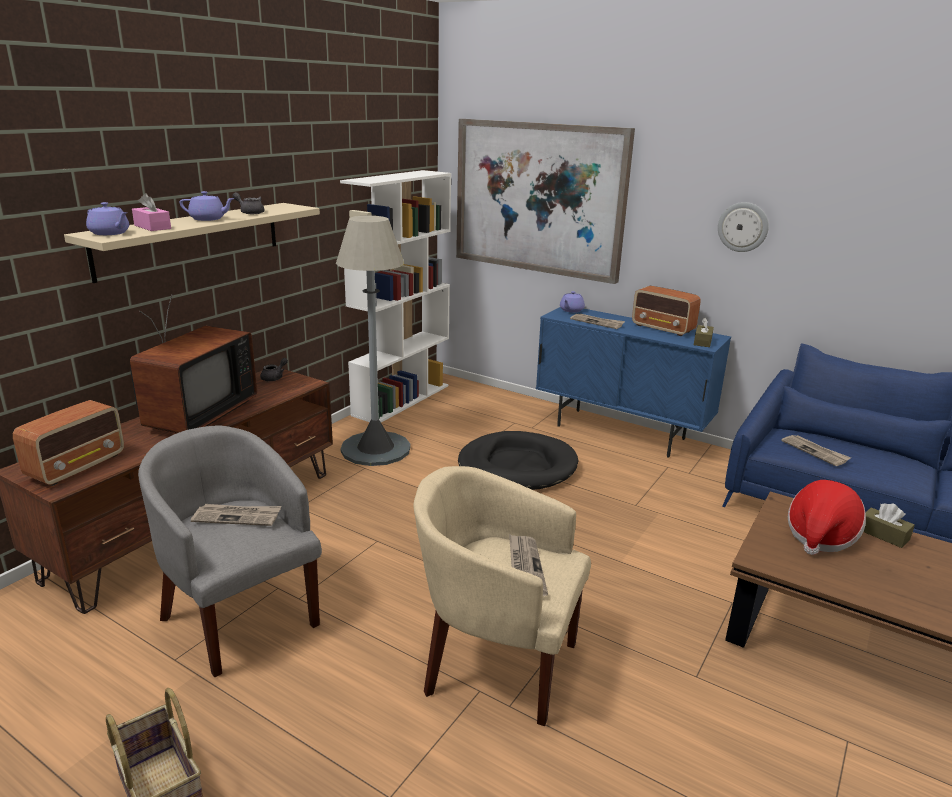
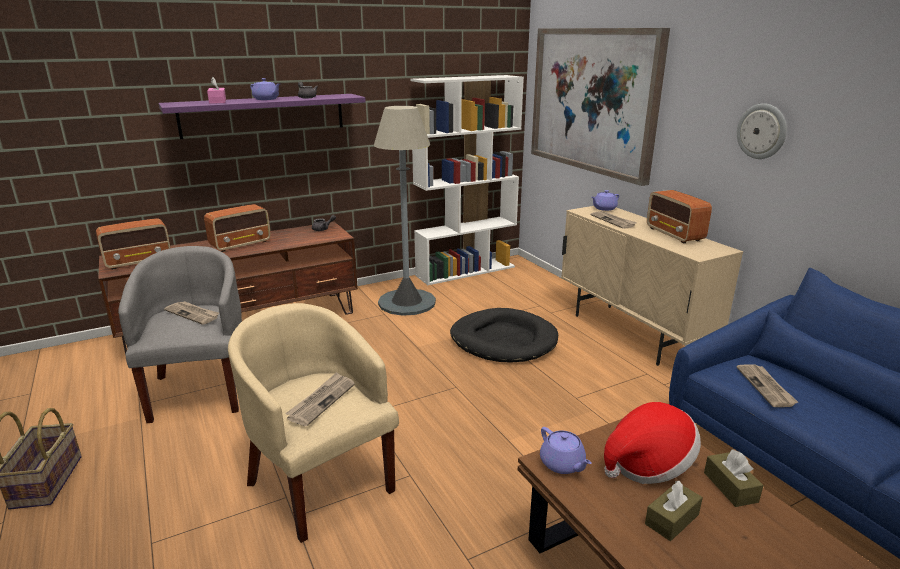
camera: 30 degrees right, 0 degrees up
(110, 233) = (182, 103): purple teapot -> purple teapot (563, 464)
(191, 239) = (263, 115): beige shelf -> purple shelf
(195, 415) = (241, 244): television -> radio
(620, 432) = (631, 334): blue cabinet -> beige cabinet
(702, 342) = (699, 251): brown tissue box -> brown tissue box (672, 519)

